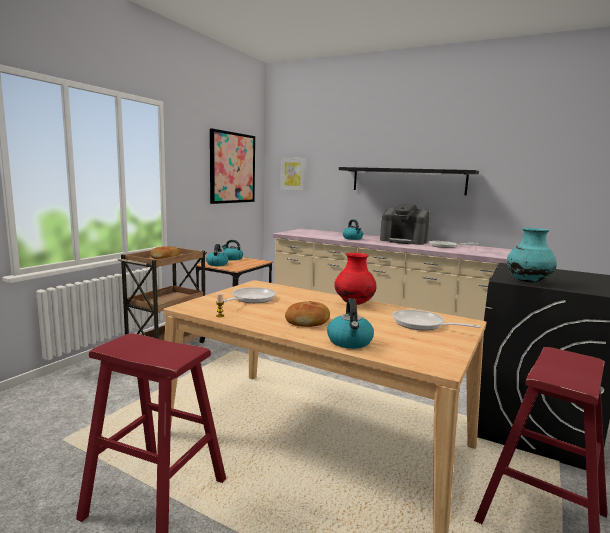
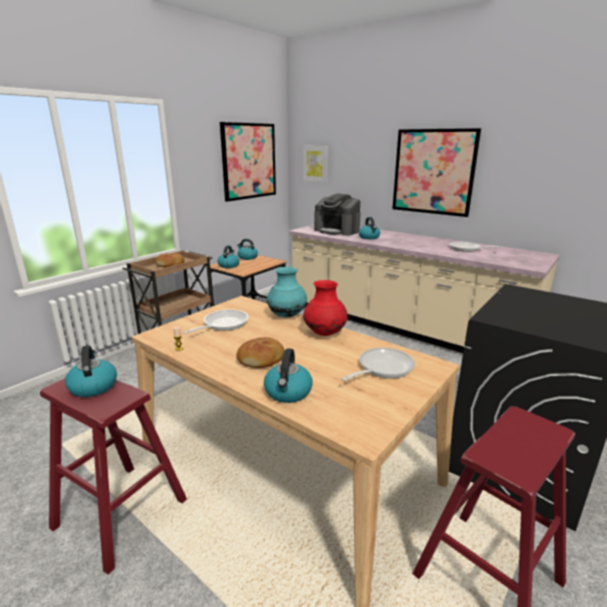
camera: 10 degrees right, 10 degrees up
(147, 345) = (93, 386): none -> kettle
(404, 241) = (424, 240): coffee machine -> coffee machine (337, 231)
(407, 181) = (433, 172): black shelf -> picture
(422, 325) = (382, 368): frying pan -> frying pan turned 90 degrees clockwise
(528, 282) = (515, 321): turquoise vase -> turquoise vase (287, 315)

